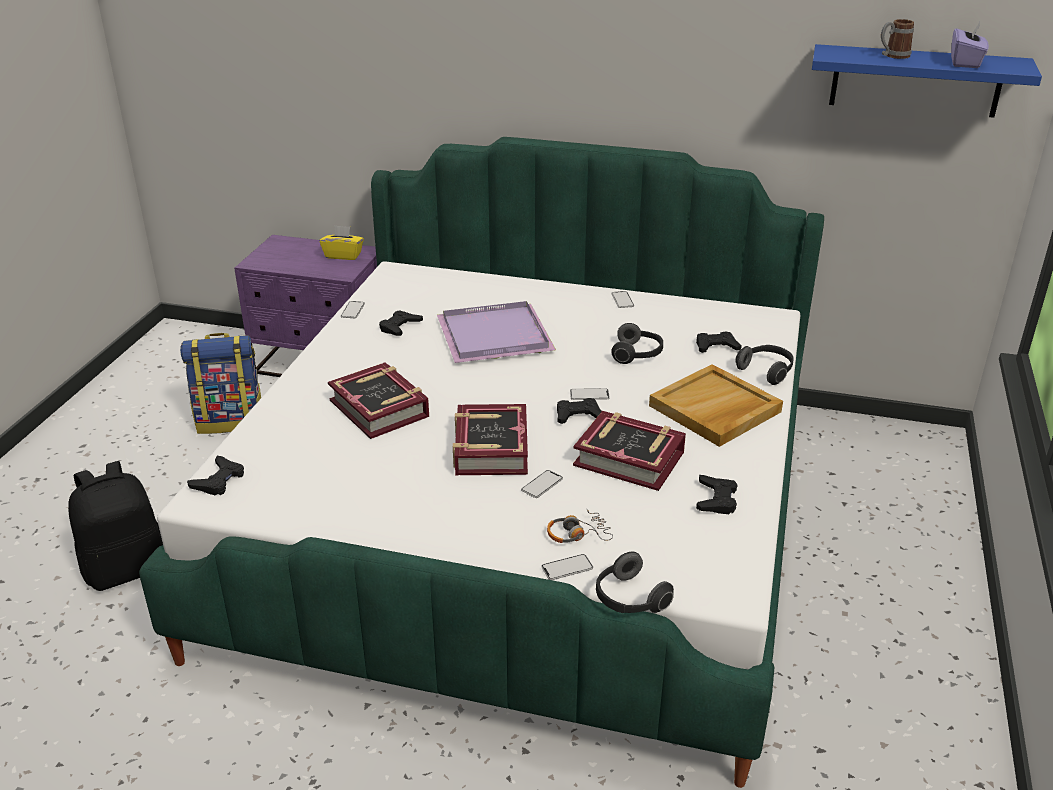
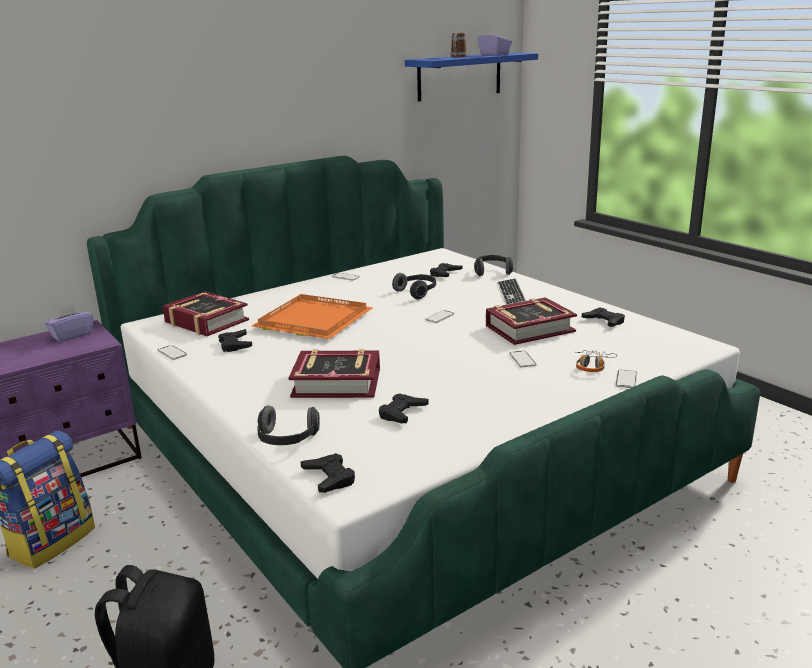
camera: 50 degrees left, 10 degrees down
(343, 255) = (72, 335): yellow tissue box -> purple tissue box
(490, 448) = (454, 362): book -> book (206, 321)
(497, 336) = (316, 320): purple tray -> orange tray
(578, 415) = (458, 327): black game controller -> black game controller (402, 413)
(629, 599) = (681, 371): headphones -> headphones (287, 440)
(715, 409) = (511, 294): beige tray -> keyboard

